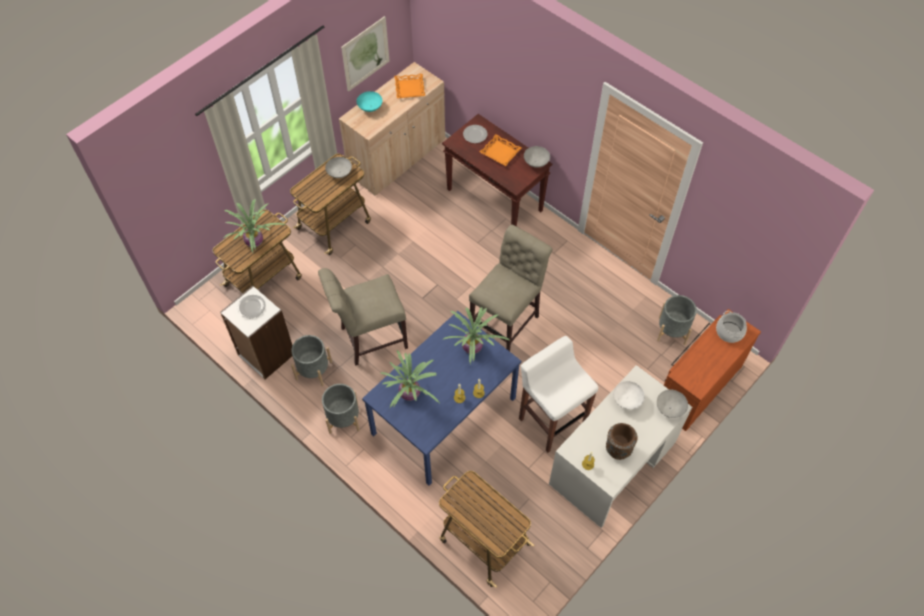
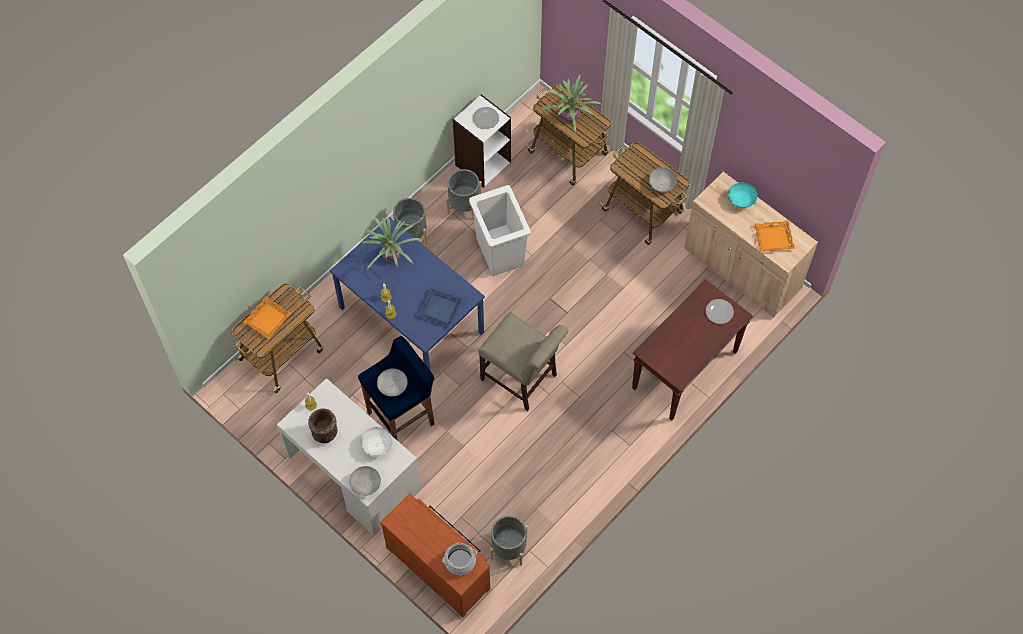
camera: 90 degrees right, 5 degrees up
(365, 54) = (776, 170): picture -> none
(370, 338) = (500, 251): beige chair -> white trash can
(473, 348) = (440, 309): potted plant -> blue tray
(500, 152) = (694, 338): orange tray -> orange tray (268, 319)
(536, 163) = (680, 374): grey bowl -> grey bowl (392, 387)
(551, 421) = (402, 418): white stool -> blue stool

